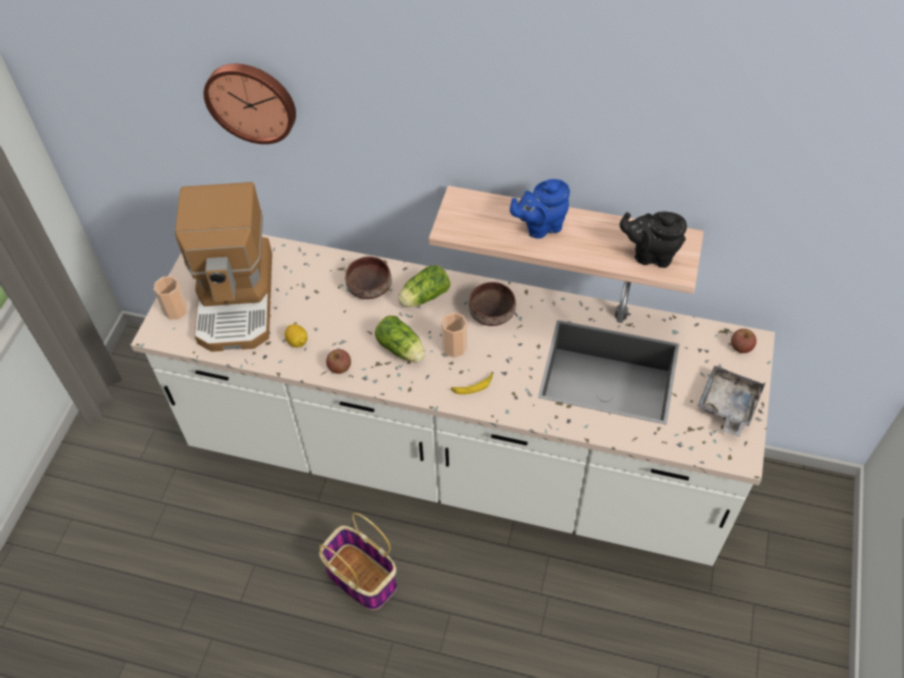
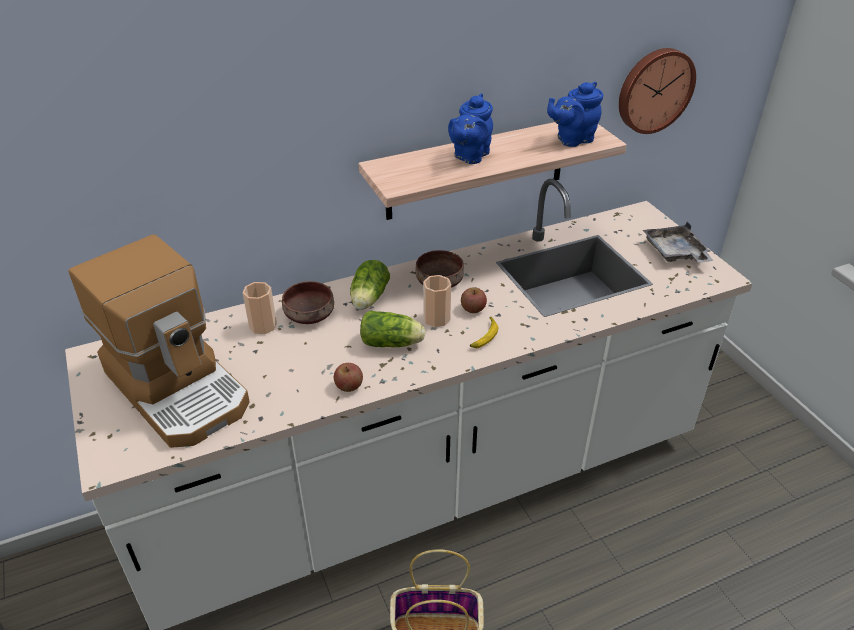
camera: 40 degrees left, 15 degrees down
(176, 310) = (112, 432): cup -> cup (263, 326)
(252, 101) = (124, 133): wall clock -> wall clock (654, 90)
(297, 342) = (283, 389): lemon -> none
(650, 254) = (572, 139): black teapot -> blue teapot
(741, 347) = (638, 217): apple -> apple (473, 309)

